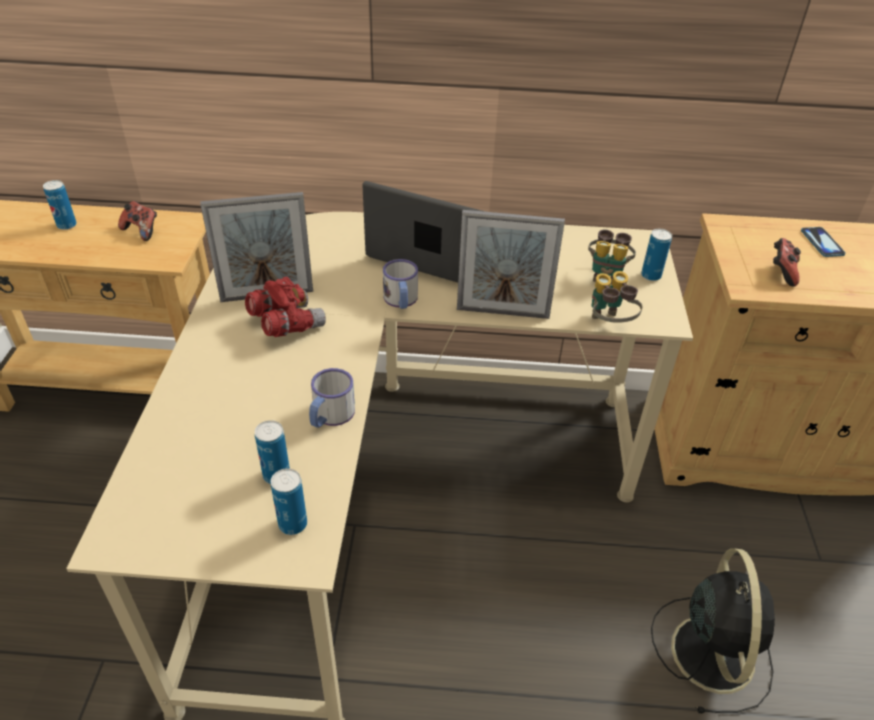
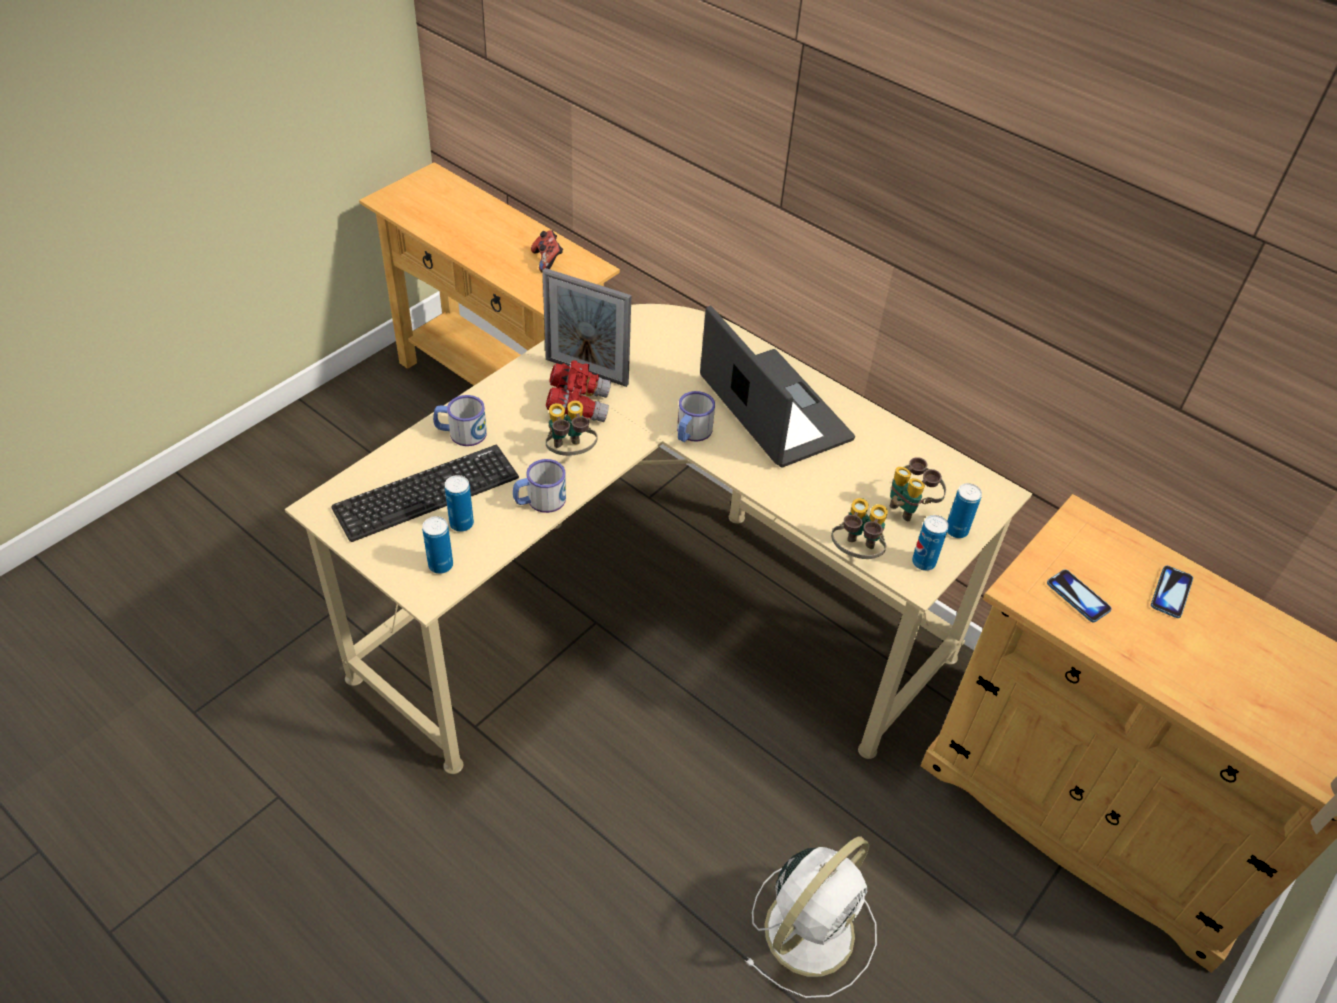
camera: 35 degrees right, 5 degrees up
(67, 225) = (495, 228): can -> can (923, 562)
(198, 397) = (461, 433): none -> mug
(214, 467) = (426, 493): none -> keyboard
(317, 364) = (569, 453): none -> binoculars
(502, 312) = (769, 490): picture frame -> none
(711, 650) = (812, 928): black fan -> white fan
(781, 272) = (1078, 597): game controller -> phone

